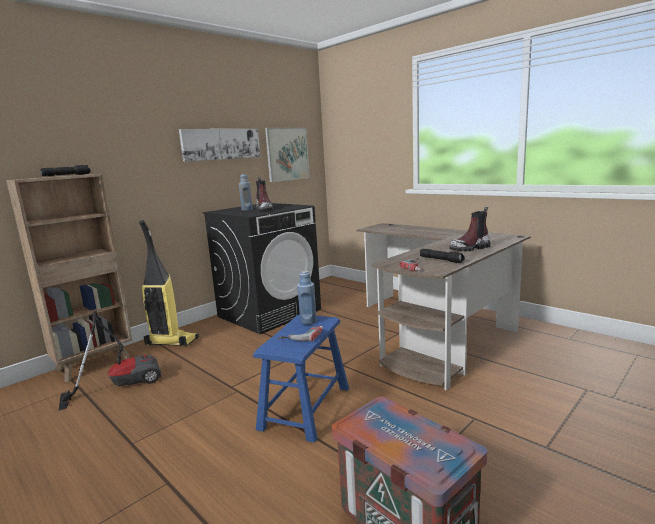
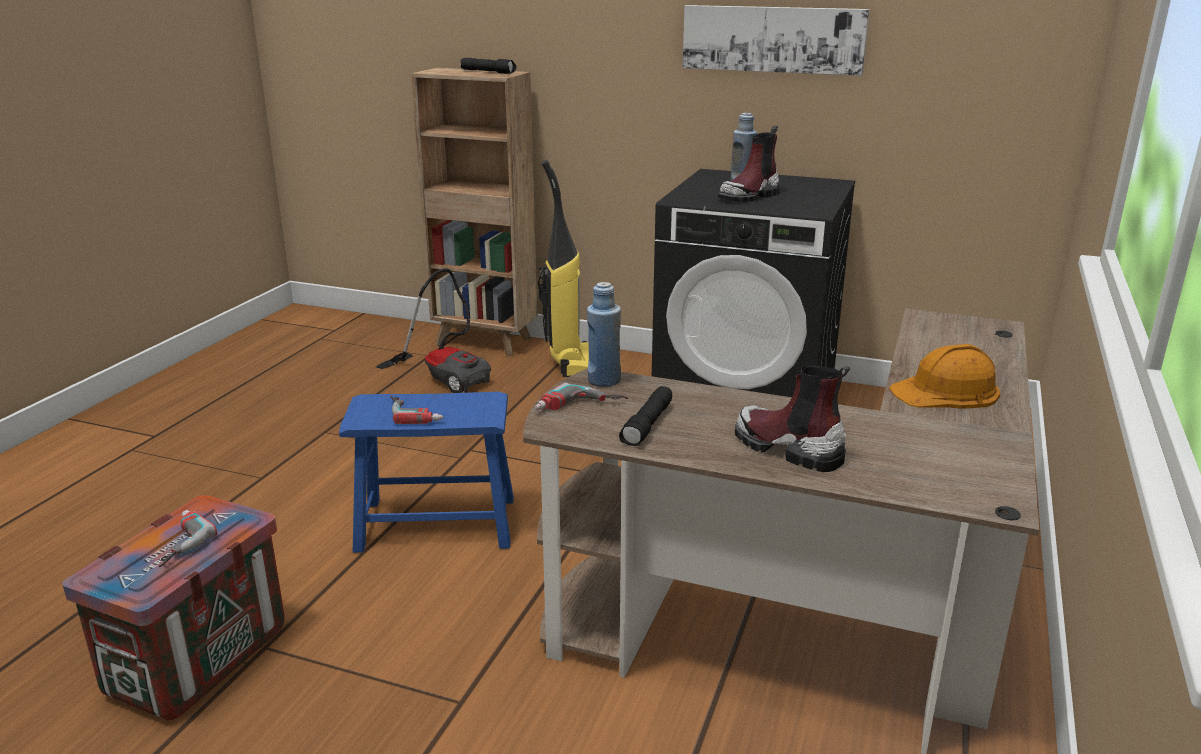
camera: 65 degrees right, 10 degrees up
(287, 154) = (955, 76): picture -> none
(308, 321) = (473, 405): blue bottle -> blue bottle (604, 380)
(404, 433) = (176, 543): none -> power drill
(433, 232) = (946, 391): none -> orange hard hat

